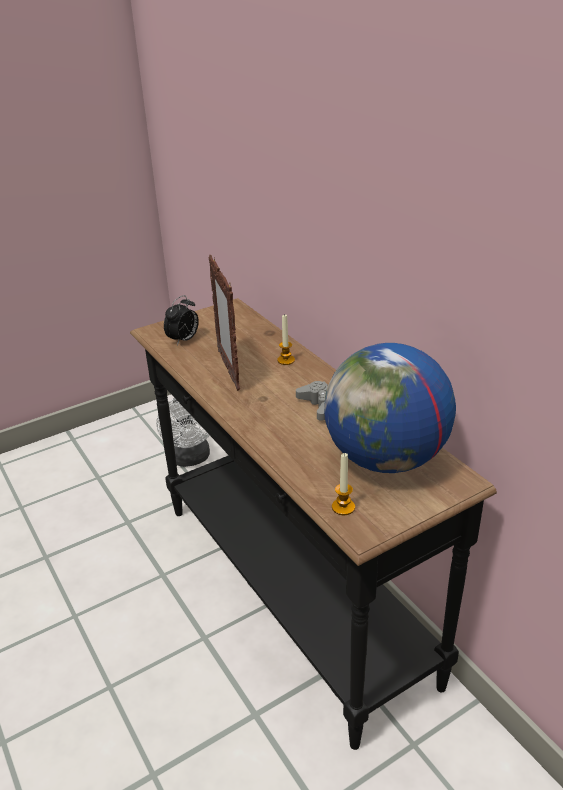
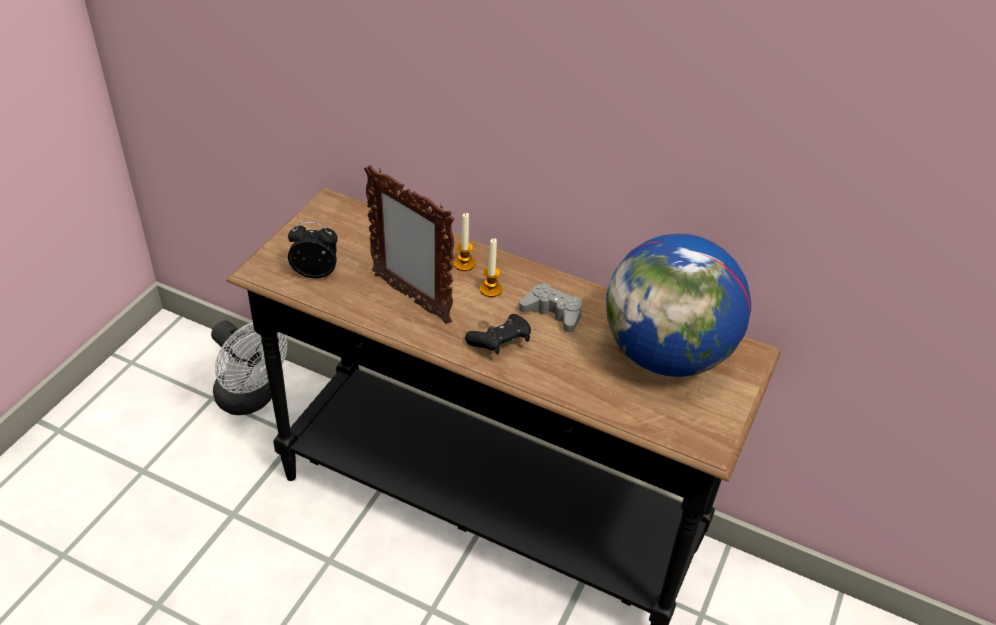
camera: 35 degrees left, 10 degrees up
(183, 340) = (316, 272): alarm clock -> alarm clock turned 90 degrees counterclockwise
(263, 413) = (500, 343): none -> black game controller
(343, 507) = (673, 426): candle -> candle (490, 289)

